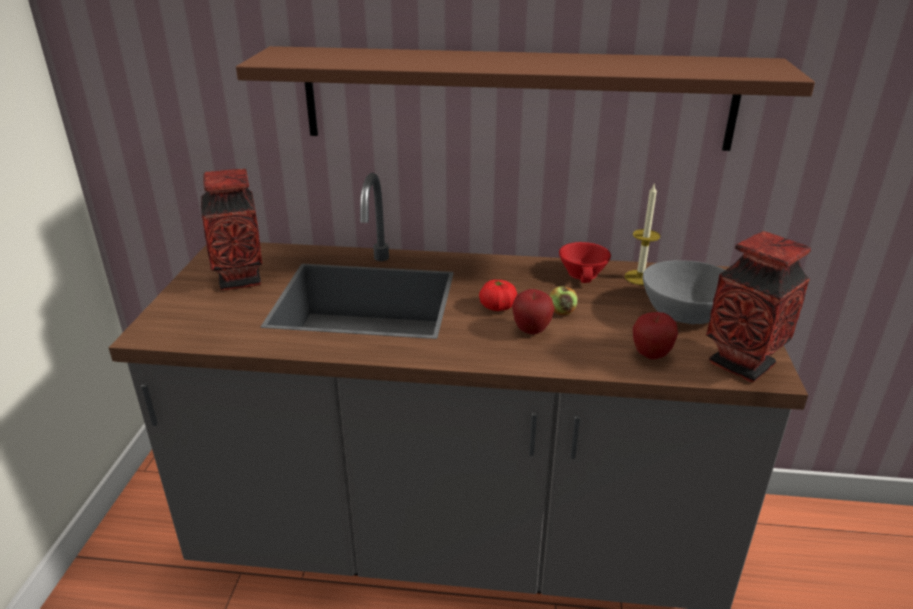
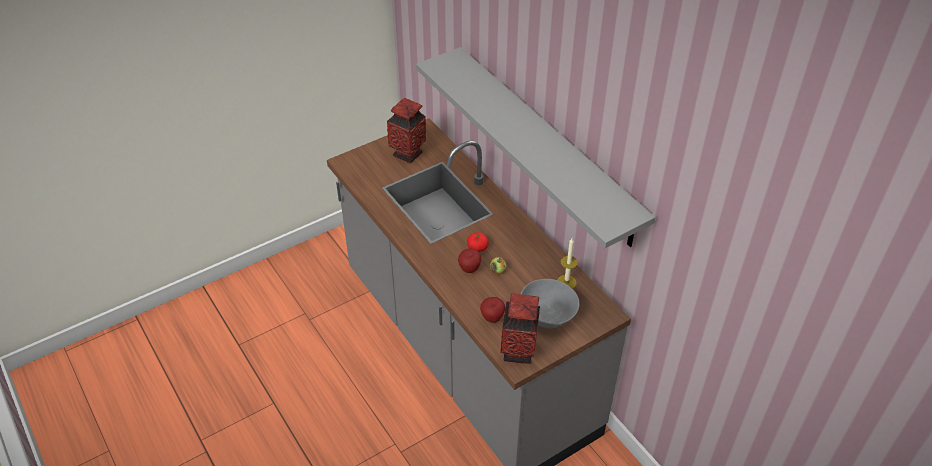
camera: 50 degrees right, 15 degrees up
(516, 98) = (546, 145): brown shelf -> grey shelf
(585, 274) = (546, 260): red cup -> none

